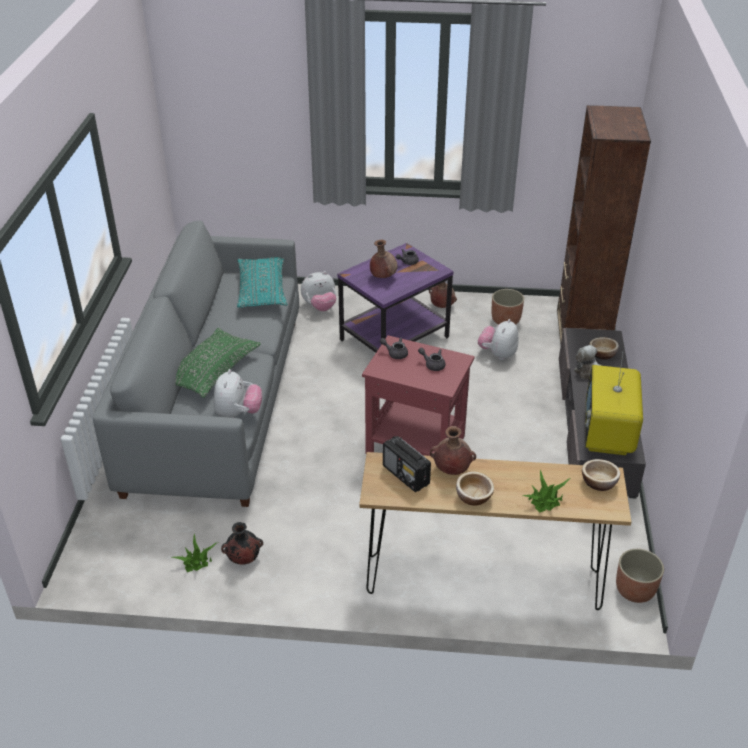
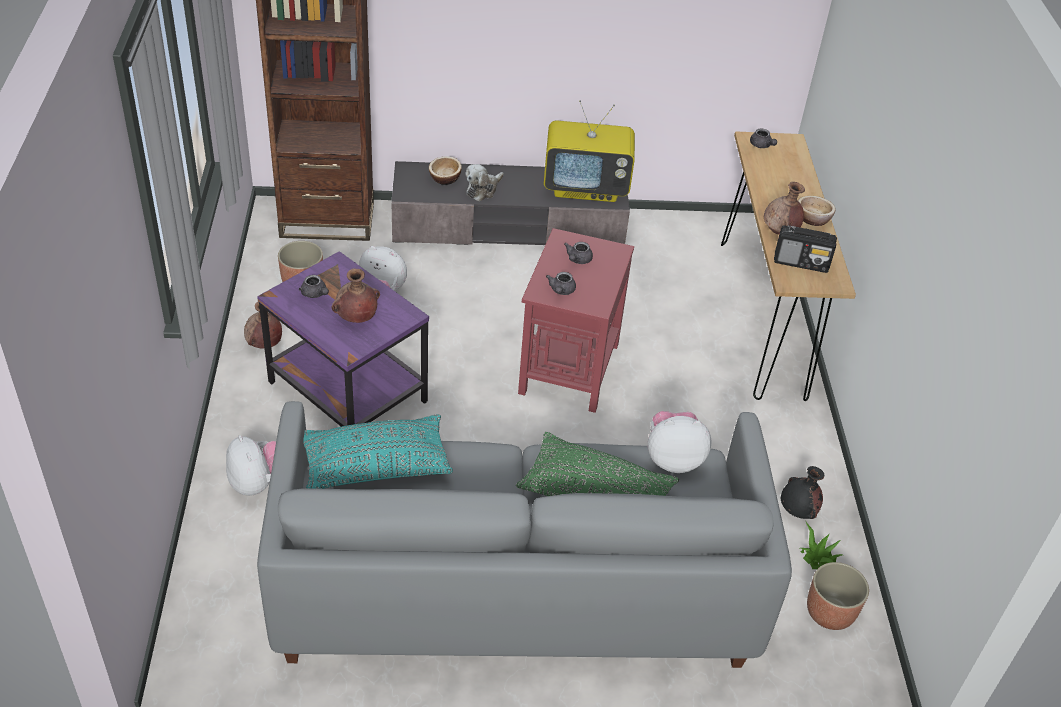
camera: 100 degrees left, 5 degrees up
(406, 475) = (801, 262): radio -> radio turned 60 degrees clockwise
(545, 500) = (798, 177): potted plant -> none
(598, 482) = (761, 146): bowl -> grey teapot
(635, 590) = (736, 223): planter -> planter (830, 612)

